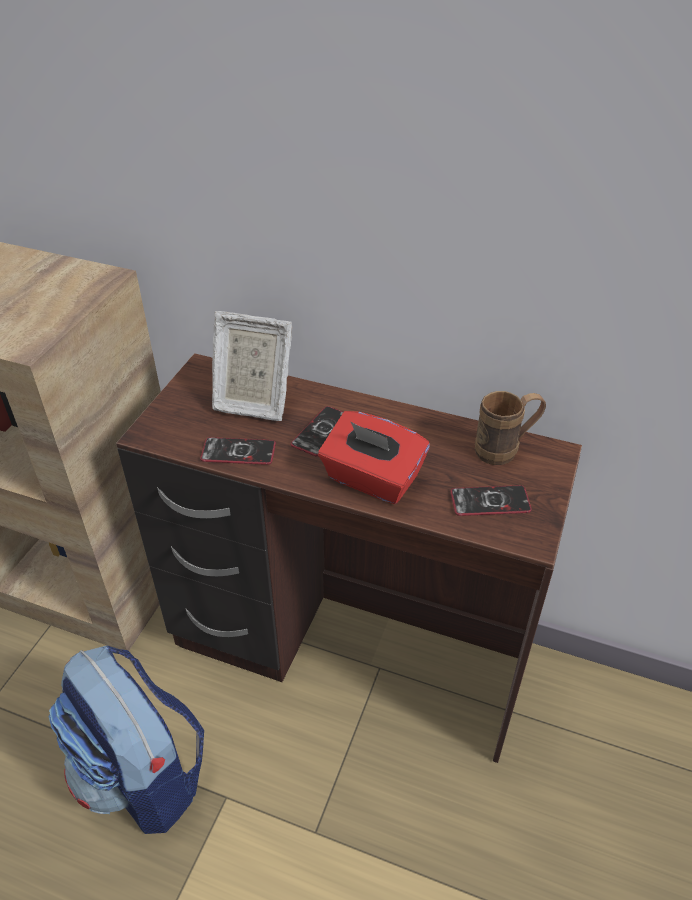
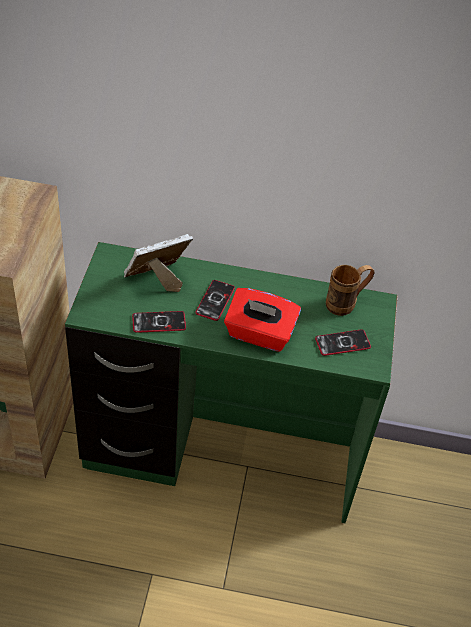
camera: 15 degrees left, 5 degrees up
(143, 776) = (85, 568): backpack -> none
(252, 402) = (157, 281): picture frame -> picture frame turned 150 degrees clockwise
(348, 653) = (221, 458): brown desk -> green desk

